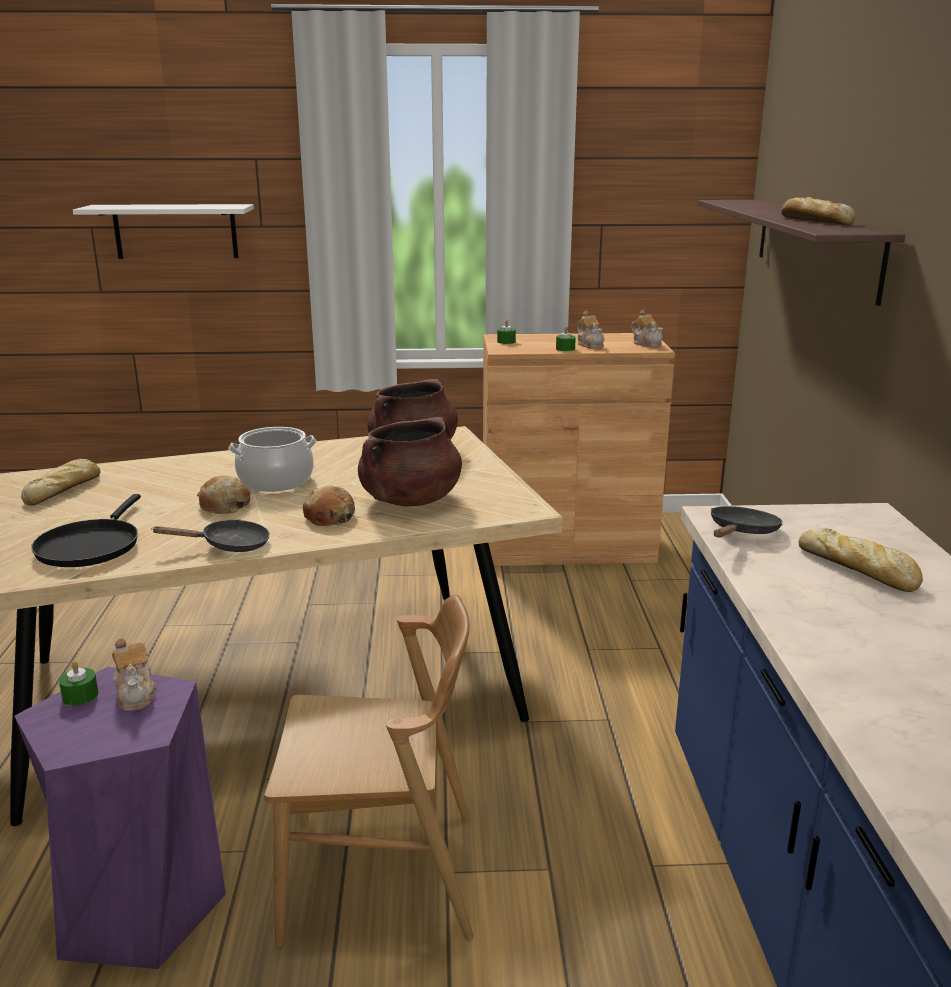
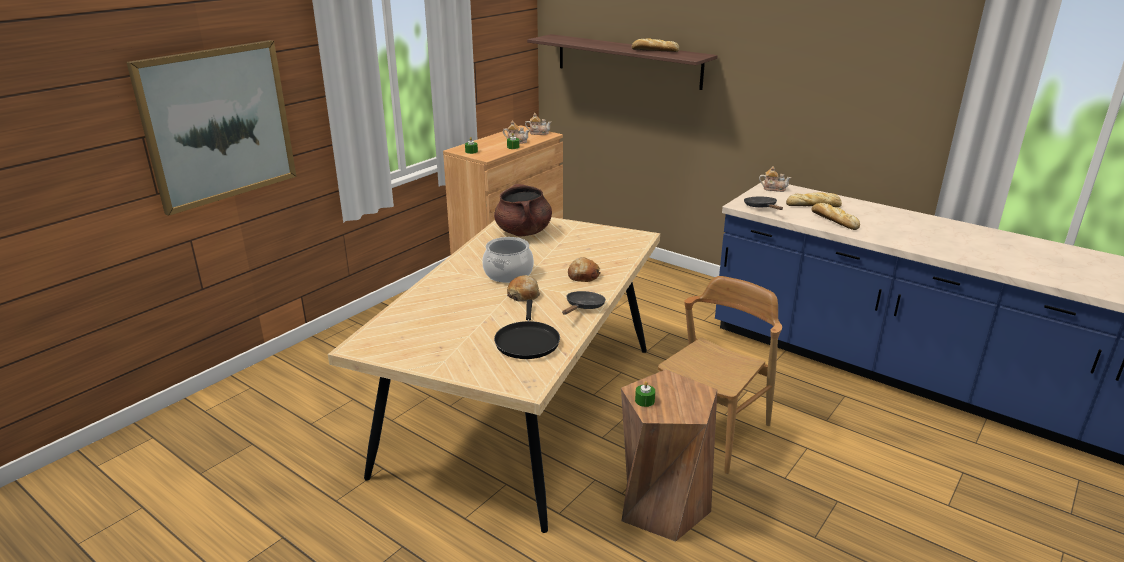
camera: 50 degrees left, 5 degrees up
(64, 489) = (413, 331): bread -> bread (833, 220)
(91, 546) = (527, 341): black frying pan -> black frying pan turned 45 degrees clockwise
(136, 694) = (660, 386): teapot -> teapot (773, 188)
(139, 907) = (662, 505): purple stool -> brown stool
(175, 231) = (218, 124): white shelf -> picture
(410, 500) = (591, 253): brown cooking pot -> none

